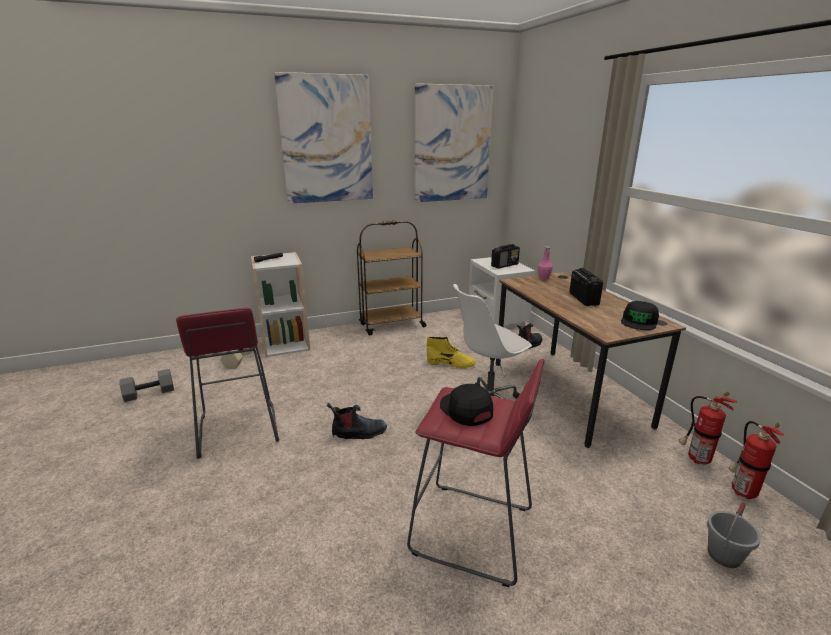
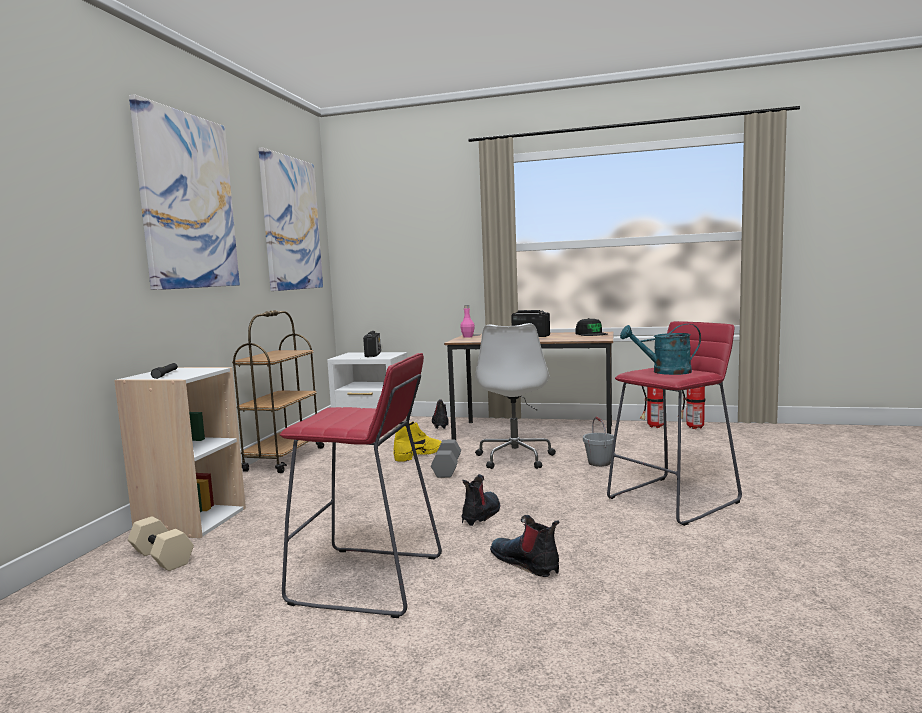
camera: 55 degrees left, 15 degrees down
(150, 393) = (110, 651): grey dumbbell -> grey dumbbell (446, 468)
(288, 482) = (526, 563): none -> boot
(466, 409) = (664, 372): black cap -> turquoise watering can
(724, 555) = (743, 446): grey bucket -> grey bucket (599, 463)

